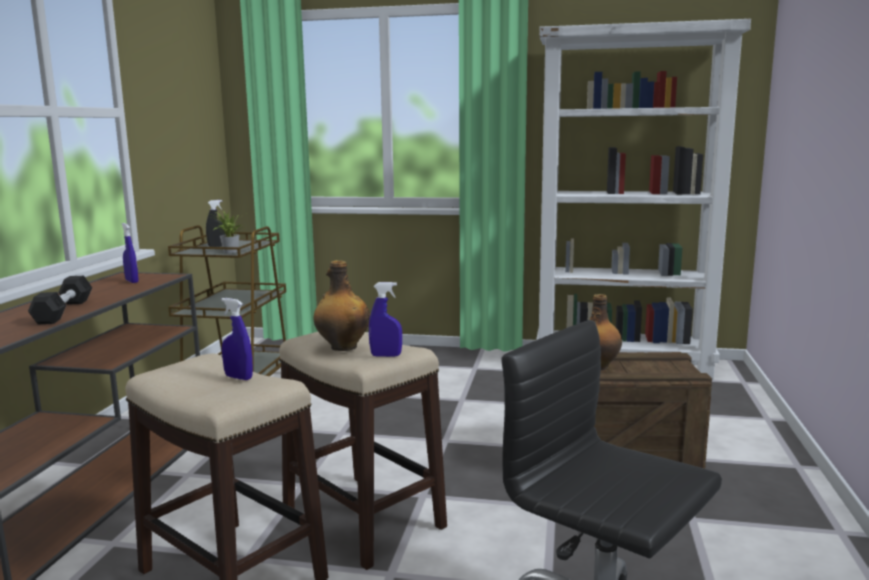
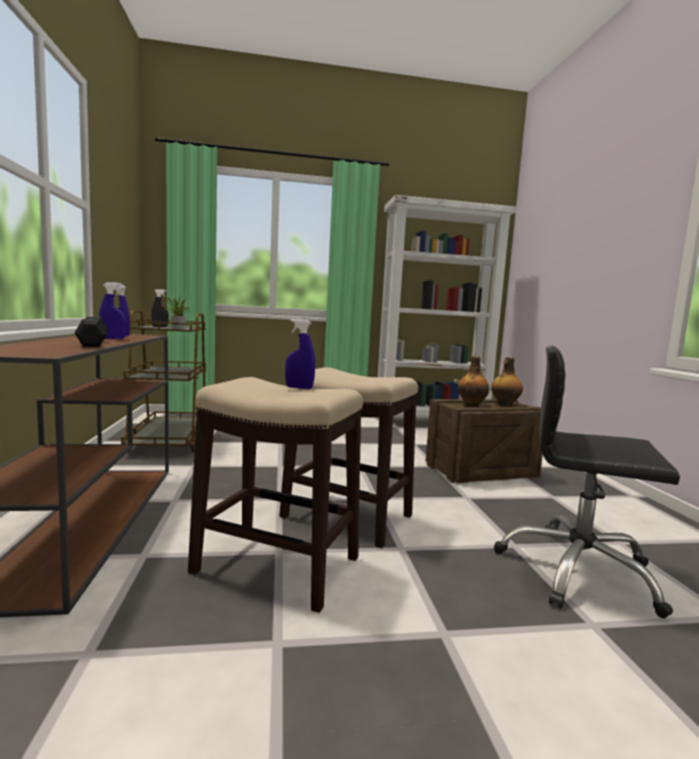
camera: 20 degrees left, 5 degrees down
(342, 347) = (346, 376): bottle -> bottle (504, 404)
(386, 355) = (390, 379): blue spray bottle -> blue spray bottle (112, 339)

